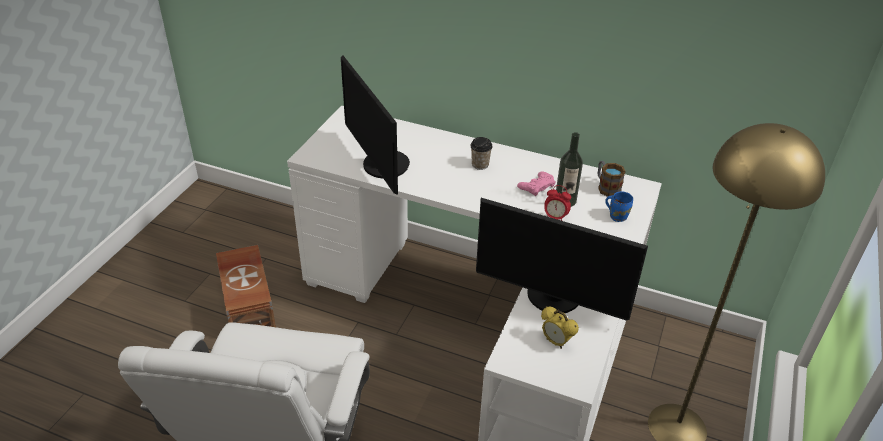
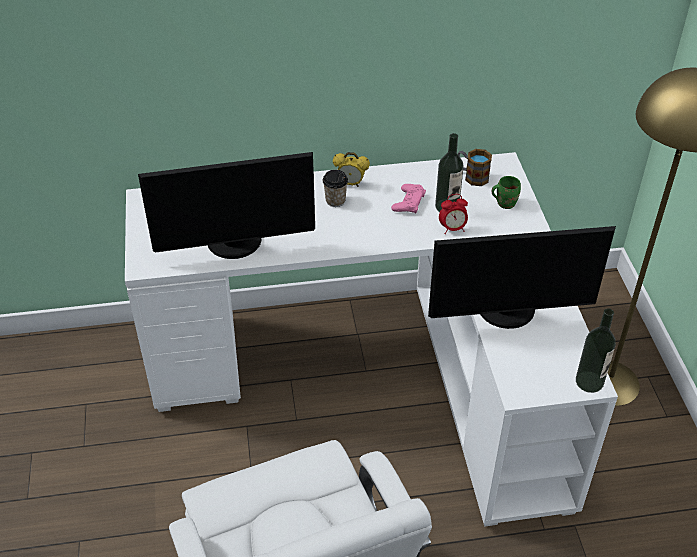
camera: 30 degrees left, 5 degrees up
(249, 305) = (111, 465): brown storage box -> none
(381, 166) = (235, 244): monitor -> monitor turned 45 degrees counterclockwise
(556, 342) = (544, 353): alarm clock -> alarm clock (351, 184)
(575, 381) = (589, 382): none -> bottle
(617, 216) = (504, 202): blue mug -> green mug

